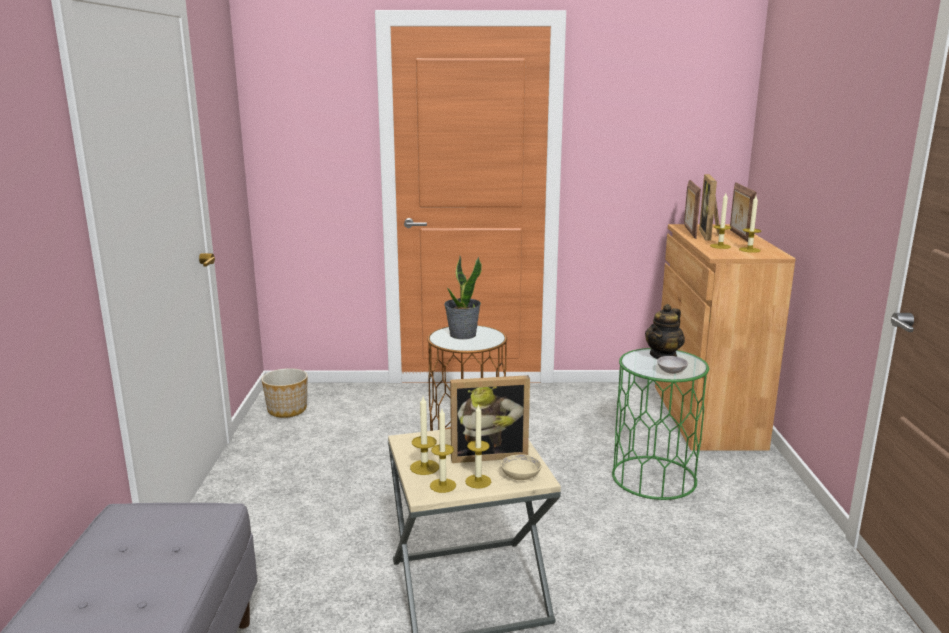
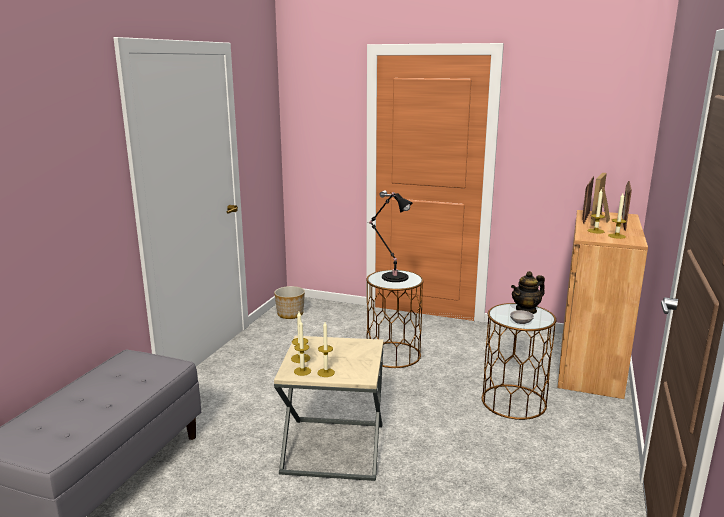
camera: 20 degrees right, 0 degrees up
(462, 335) = (393, 277): potted plant -> black table lamp
(488, 454) = (346, 357): picture frame -> none
(520, 476) = (355, 374): beige bowl -> none
(654, 477) = (514, 402): green side table -> brown side table

